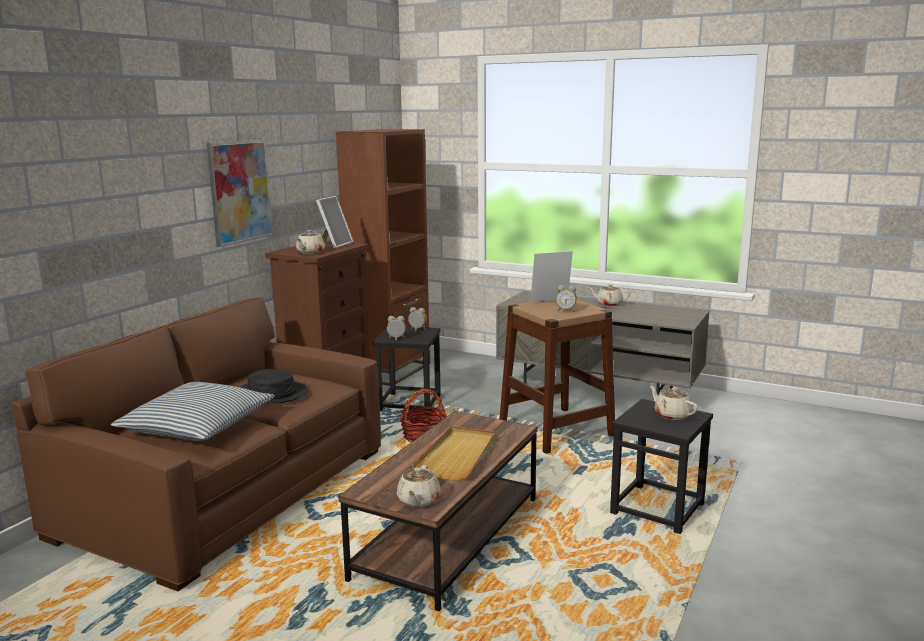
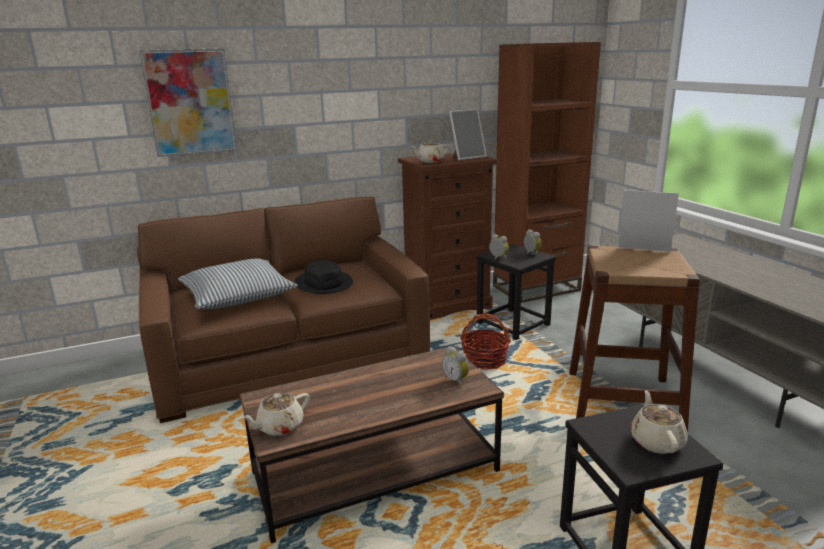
camera: 40 degrees right, 5 degrees up
(240, 191) = (373, 99): picture -> picture (190, 102)
(457, 456) = (380, 395): beige tray -> none
(566, 310) = (642, 265): alarm clock -> alarm clock (456, 380)
(608, 304) = (765, 269): beige teapot -> none

